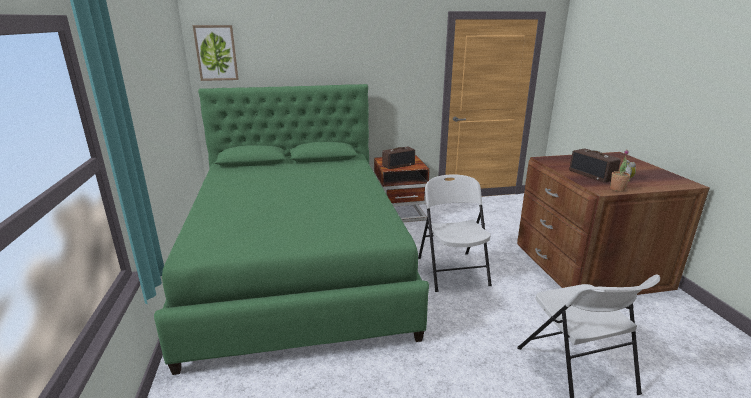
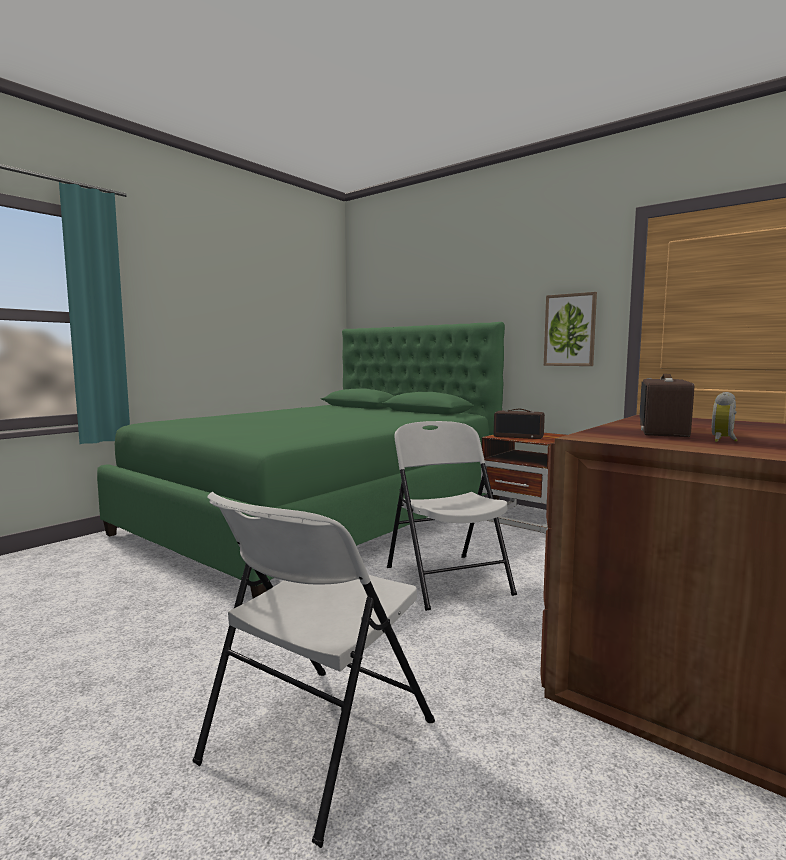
camera: 50 degrees right, 15 degrees down
(216, 53) = (366, 294): picture -> picture (570, 330)
(453, 271) = (448, 580): white chair -> white chair turned 60 degrees counterclockwise
(617, 189) = (635, 440): potted plant -> none

